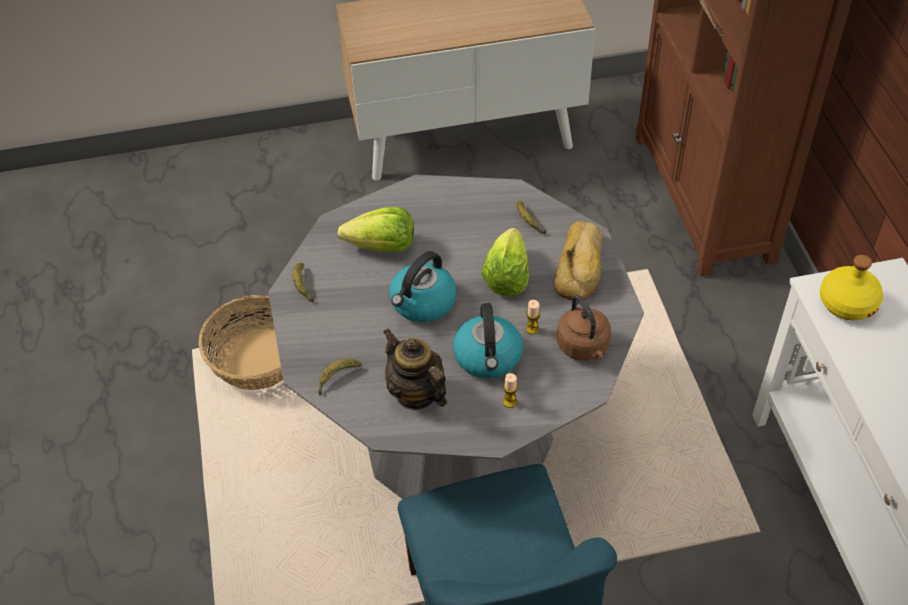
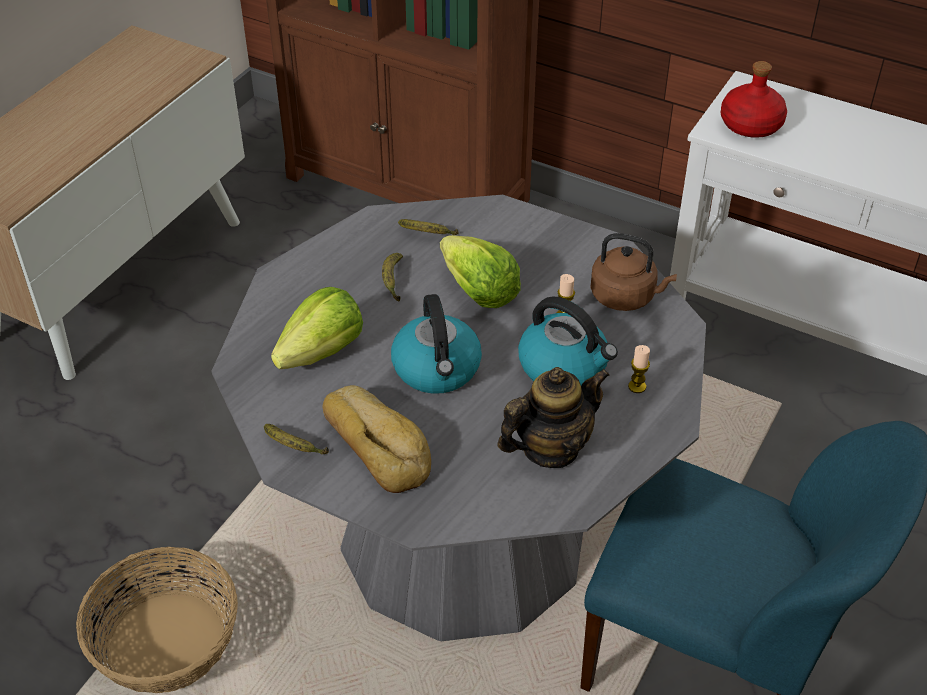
camera: 50 degrees left, 5 degrees down
(337, 378) = (458, 498): banana -> banana (393, 281)
(415, 393) = (550, 448): teapot -> teapot turned 150 degrees clockwise
(581, 266) = (526, 237): bread -> bread (378, 444)
(846, 302) = (750, 125): yellow bottle -> red bottle

